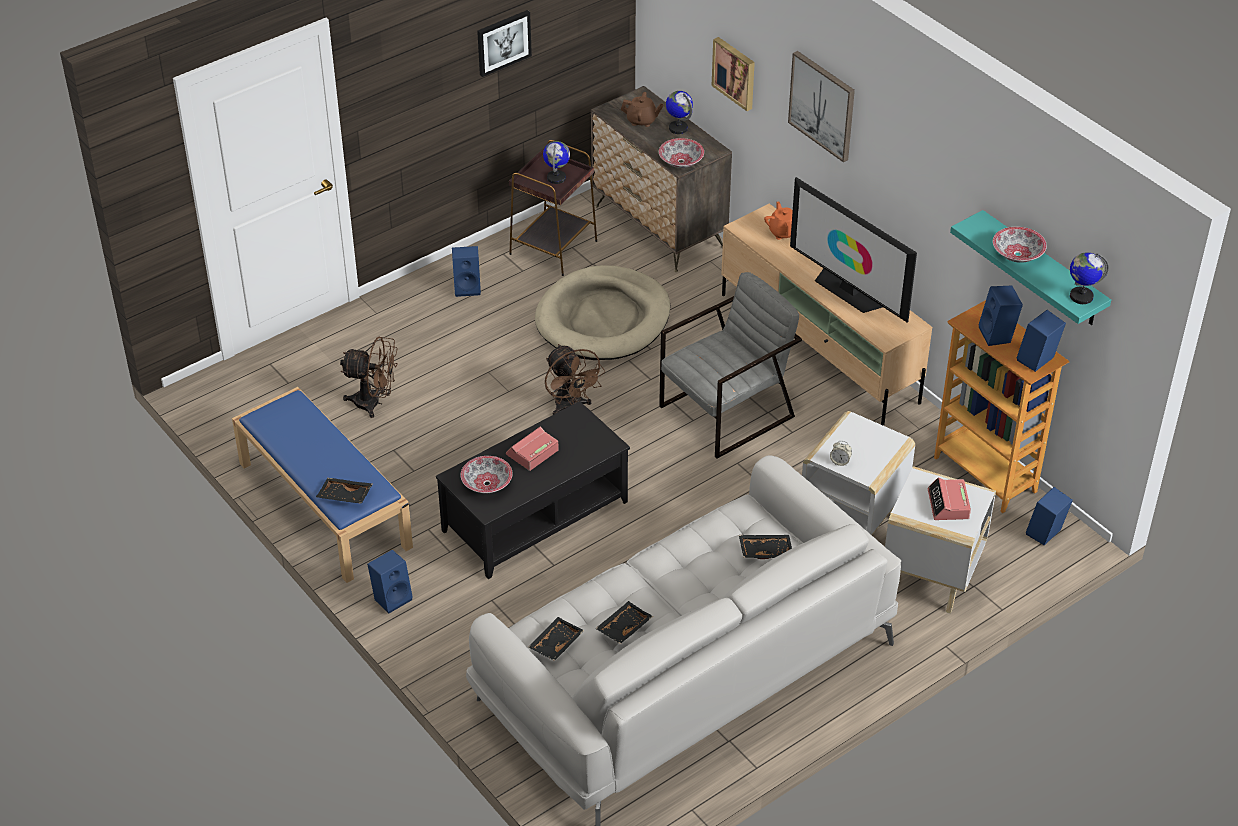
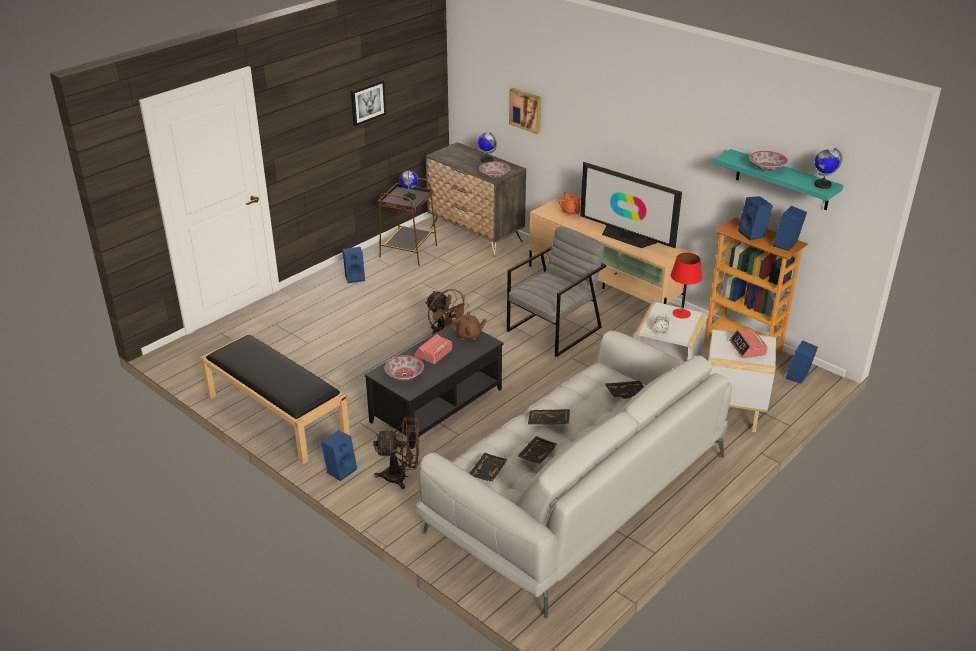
camera: 10 degrees left, 10 degrees down
(323, 504) = (275, 415): blue bench -> black bench
(344, 496) = (296, 395): black tray -> black tray (548, 422)
(374, 403) = (302, 349): brown fan -> brown fan (401, 476)
(603, 319) = (453, 286): beige dog bed -> none
(641, 121) = (461, 158): brown teapot -> brown teapot (468, 335)
(822, 105) = (596, 111): picture -> none
(879, 436) = (681, 313): none -> red table lamp

